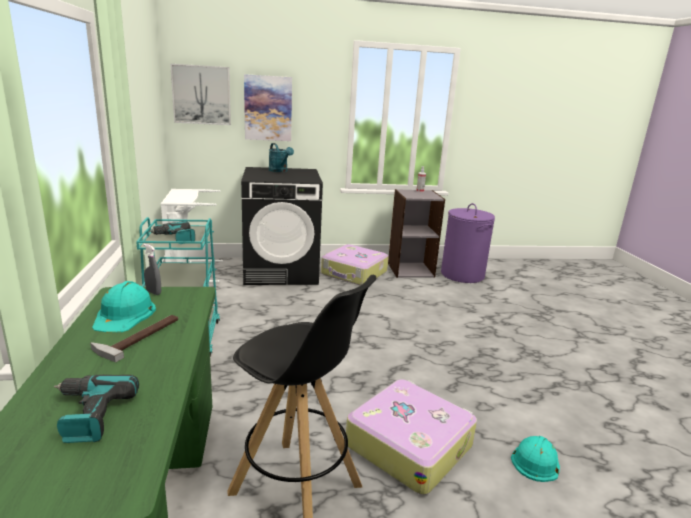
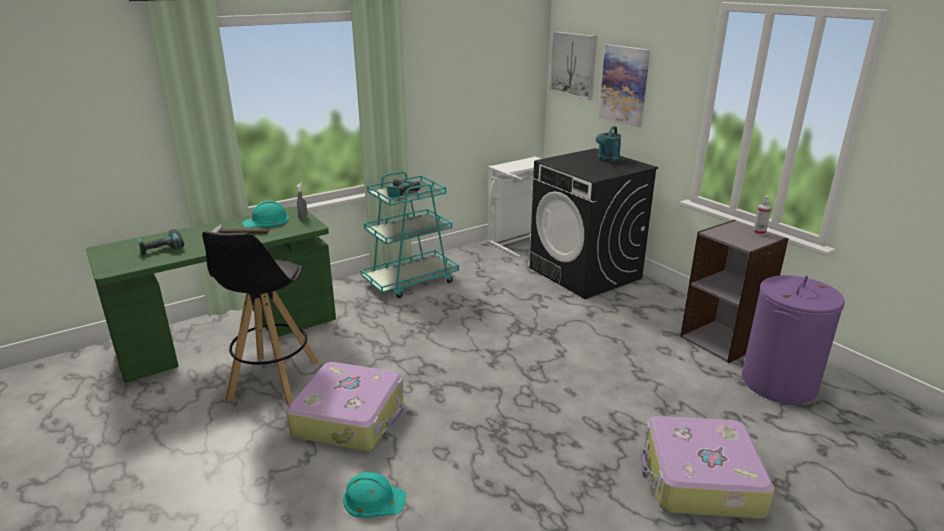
camera: 65 degrees right, 5 degrees up
(354, 273) = (646, 309): suitcase -> suitcase (699, 479)

